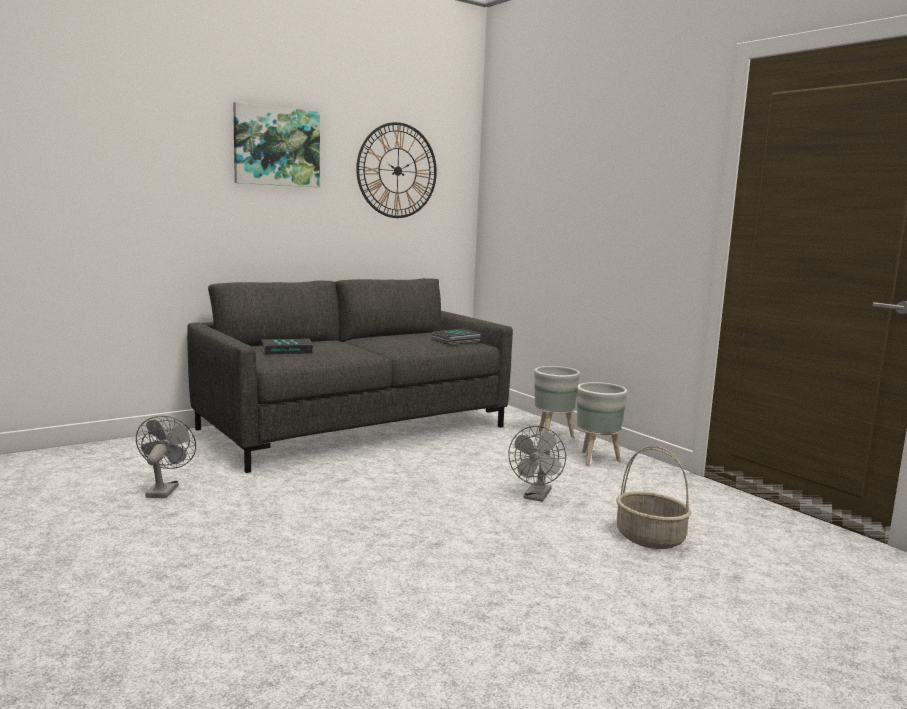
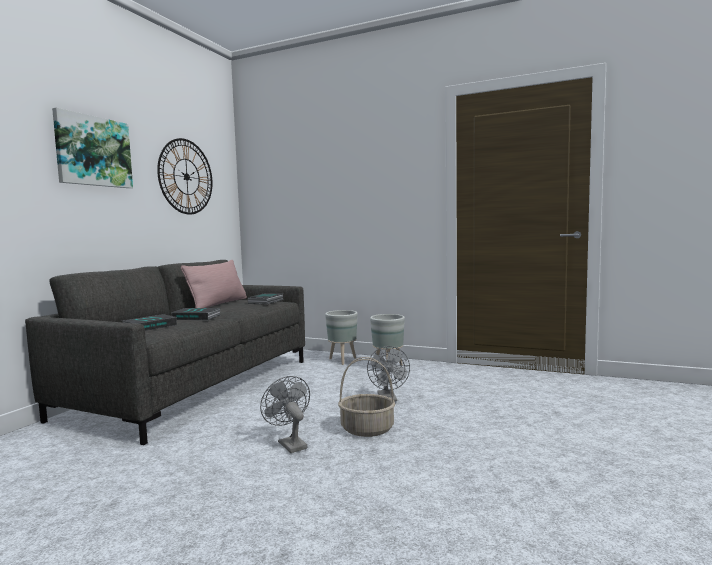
camera: 30 degrees left, 5 degrees down
(164, 489) = (74, 484): grey fan -> grey fan (289, 444)
(348, 348) = (197, 317): none -> book
(402, 335) = (218, 304): none -> pink pillow
(650, 538) = (485, 404): basket -> basket (367, 429)

